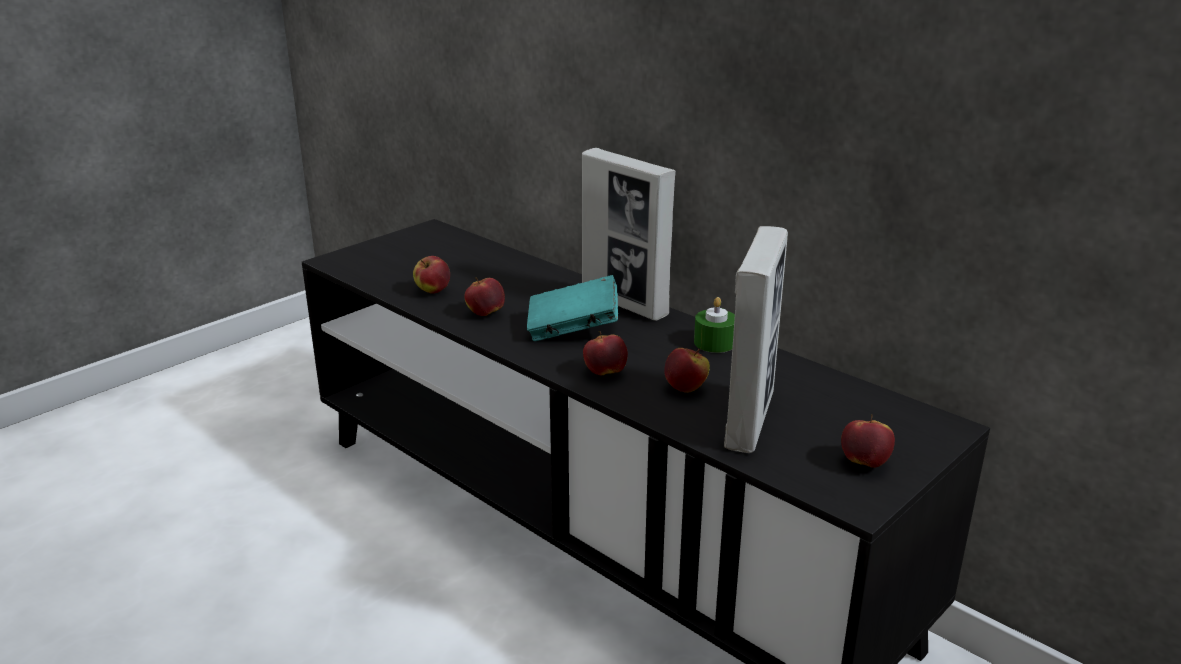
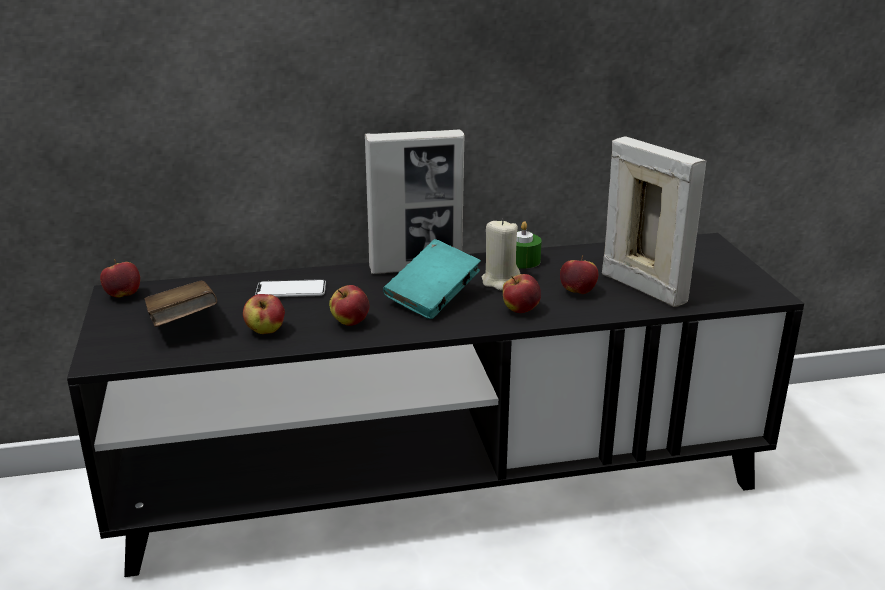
camera: 55 degrees left, 0 degrees up
(411, 263) = (183, 324): none -> brown book
(511, 275) = (291, 290): none -> phone
(653, 346) = (500, 281): none -> beige candle
(864, 463) = (727, 276): apple -> apple (123, 295)

